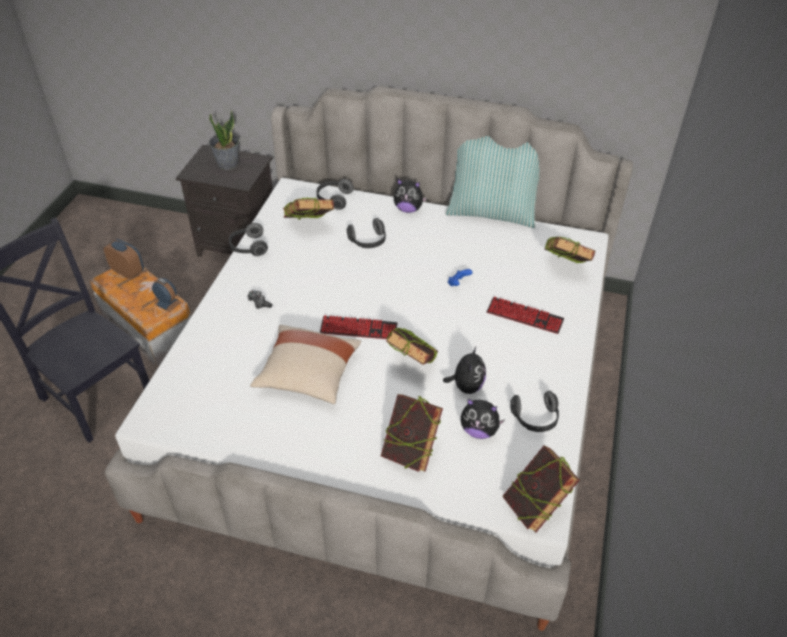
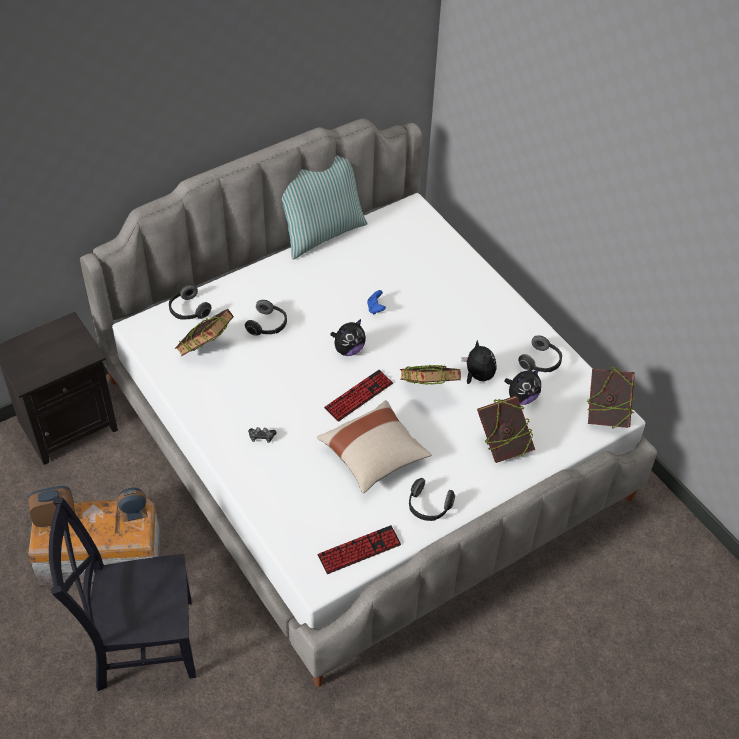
camera: 50 degrees left, 5 degrees up
(227, 163) = (45, 347): potted plant -> none
(248, 247) = (184, 403): headphones -> headphones (428, 507)
(408, 209) = (258, 276): plush toy -> plush toy (348, 349)
(524, 316) = (448, 298): keyboard -> keyboard (359, 550)
(564, 269) = (427, 242): book -> none

